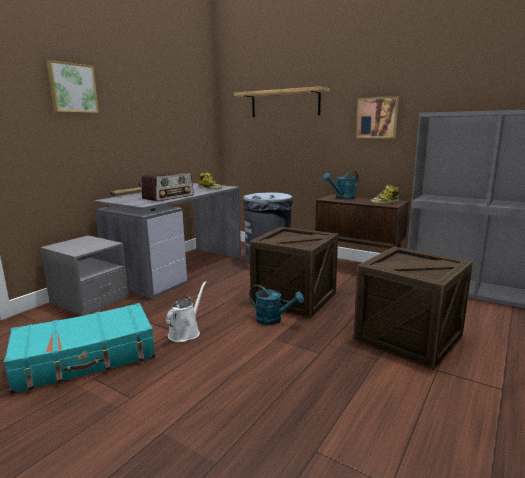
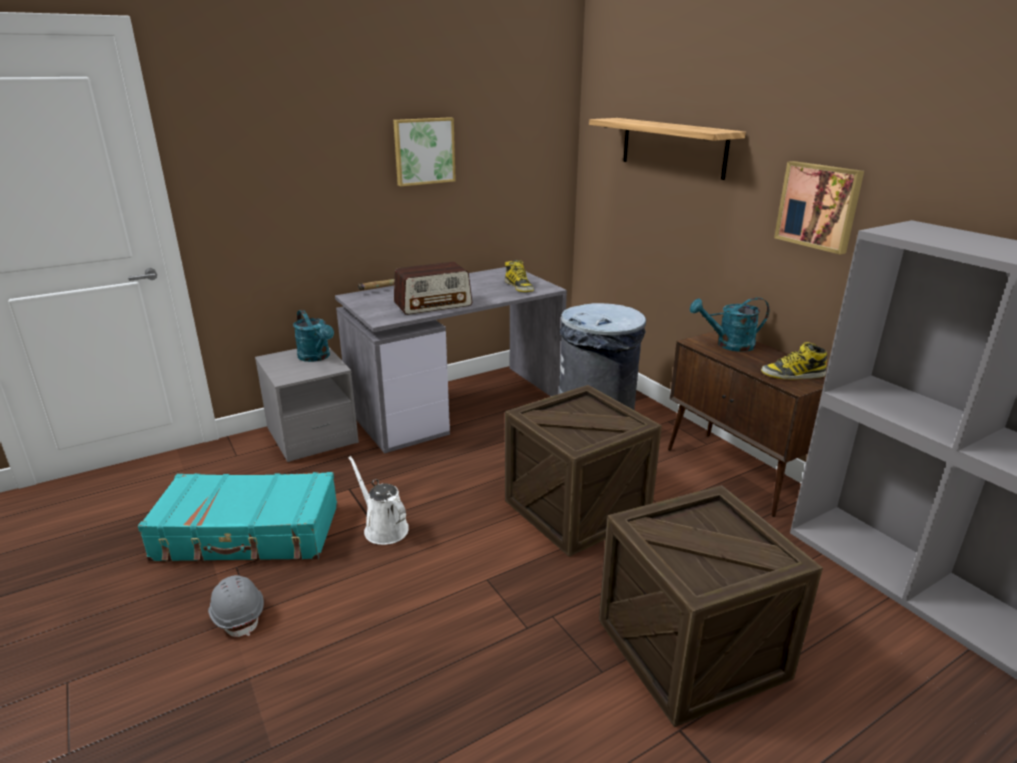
camera: 25 degrees right, 10 degrees up
(72, 88) = (307, 133): picture -> picture (423, 151)
(120, 402) = (238, 614): none -> grey hard hat
(186, 332) = (383, 528): white watering can -> white watering can turned 90 degrees counterclockwise
(273, 320) = (512, 542): turquoise watering can -> turquoise watering can (317, 357)

